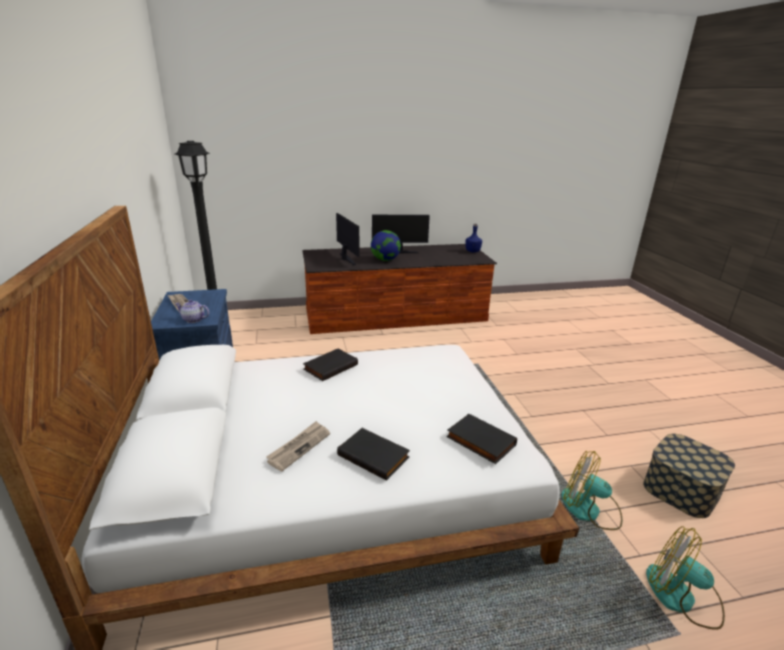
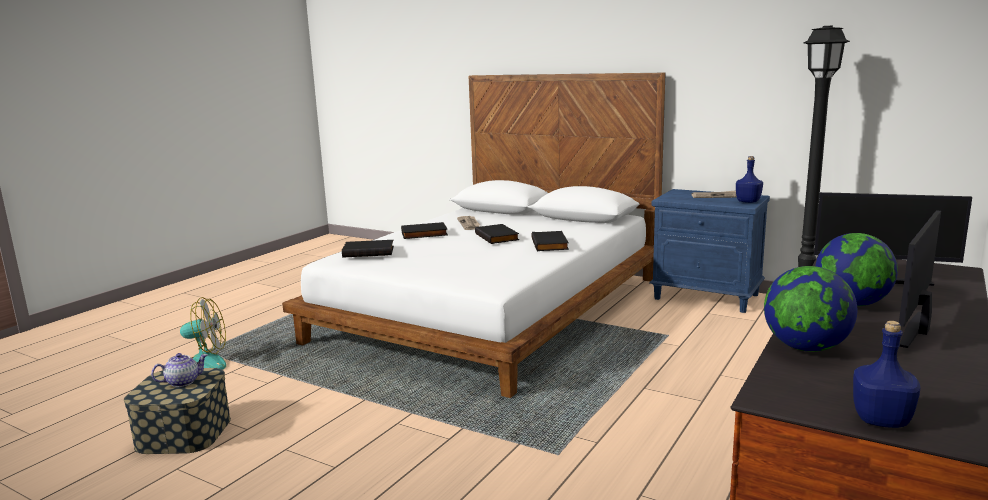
camera: 135 degrees right, 10 degrees down
(193, 320) = (672, 196): teapot -> teapot (183, 382)
(201, 293) = (748, 201): none -> blue bottle
(336, 400) = (498, 237): none -> black book
(441, 260) = (805, 348): none -> globe
(589, 510) = (283, 377): fan -> none

